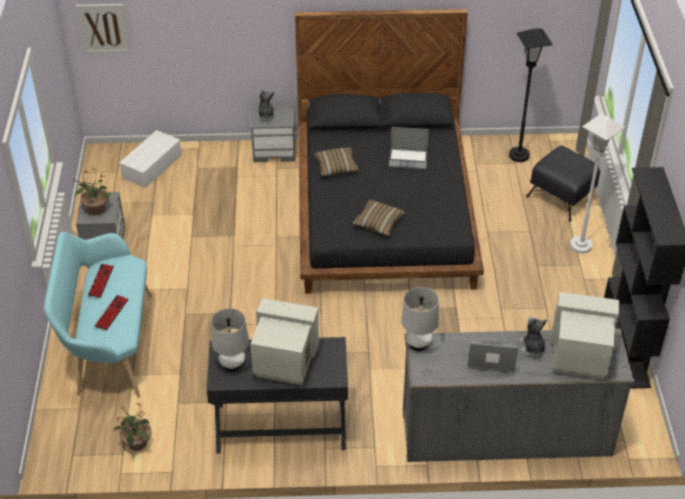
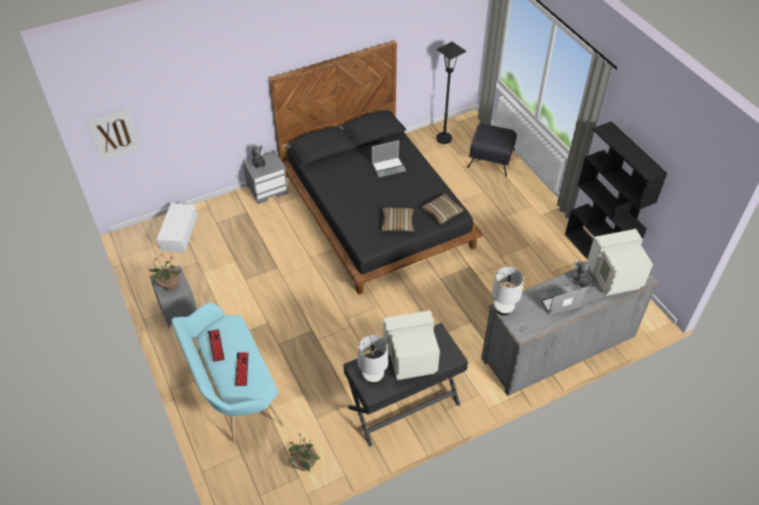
camera: 25 degrees left, 5 degrees up
(336, 166) = (339, 189): pillow -> pillow (442, 212)
(581, 246) = (524, 192): white floor lamp -> none

